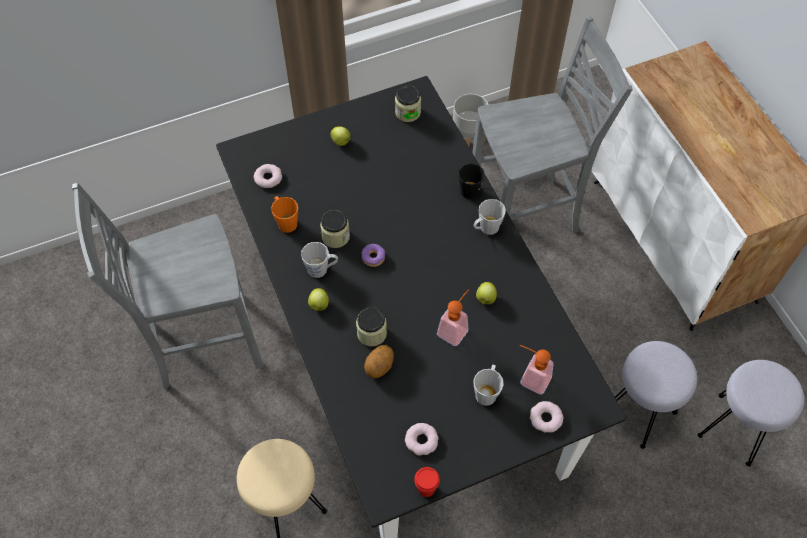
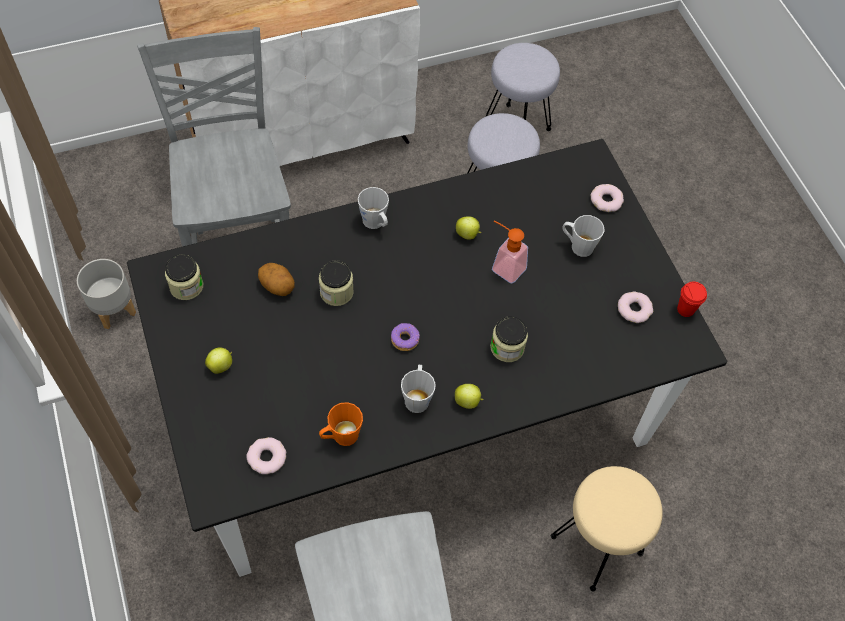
camera: 90 degrees left, 0 degrees up
(335, 236) = (370, 379): jar -> jar (336, 292)
(379, 367) = (549, 342): potato -> potato (277, 286)
(470, 188) = (316, 232): black mug -> none
(530, 378) = (562, 207): soap dispenser -> none

